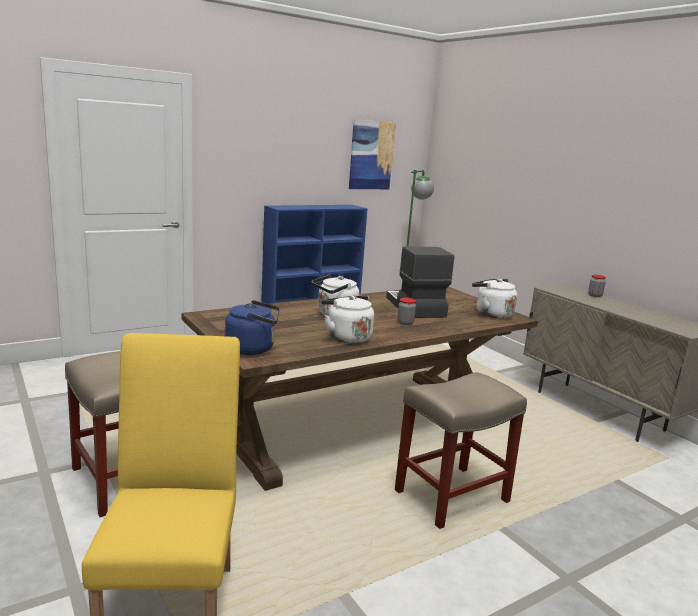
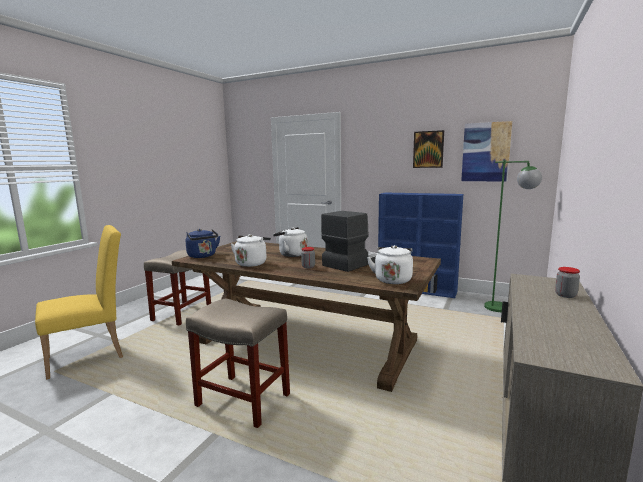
camera: 60 degrees right, 5 degrees down
(315, 147) = (428, 149): none -> picture

